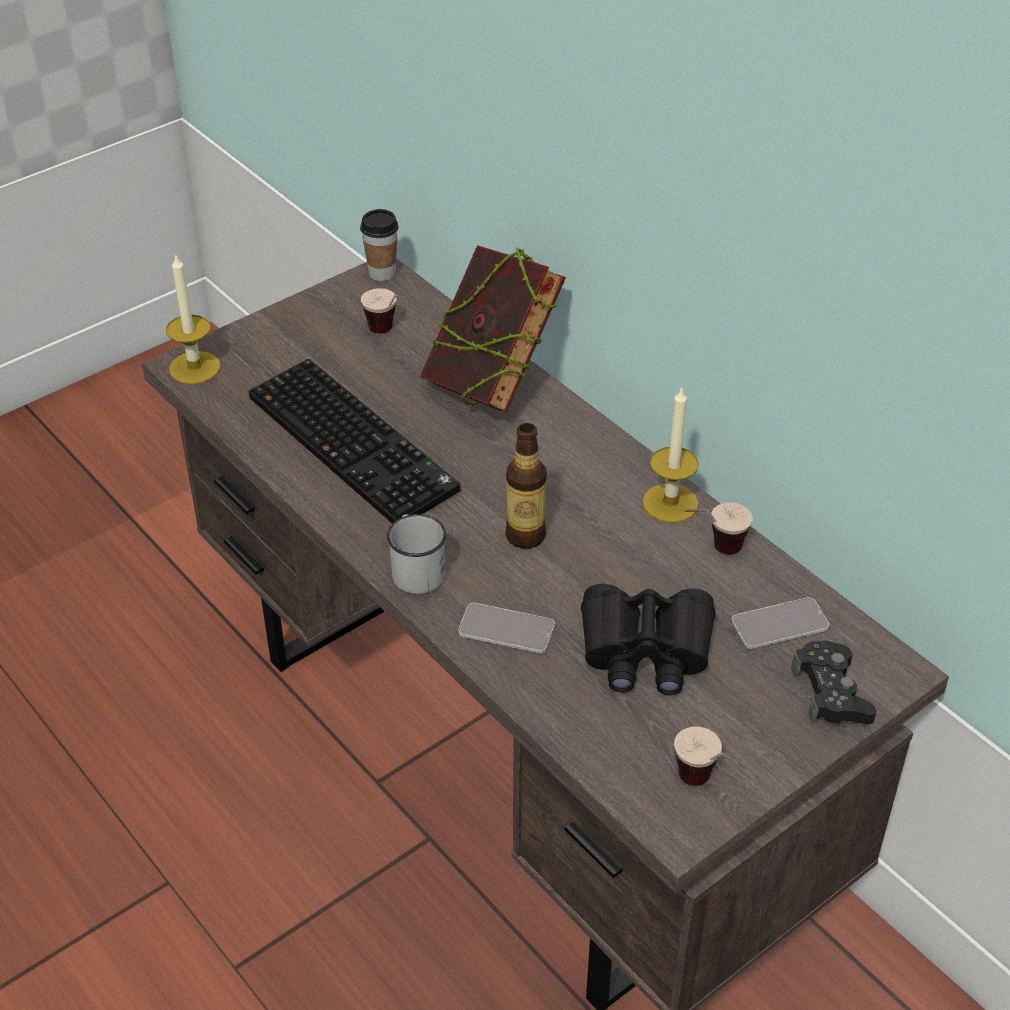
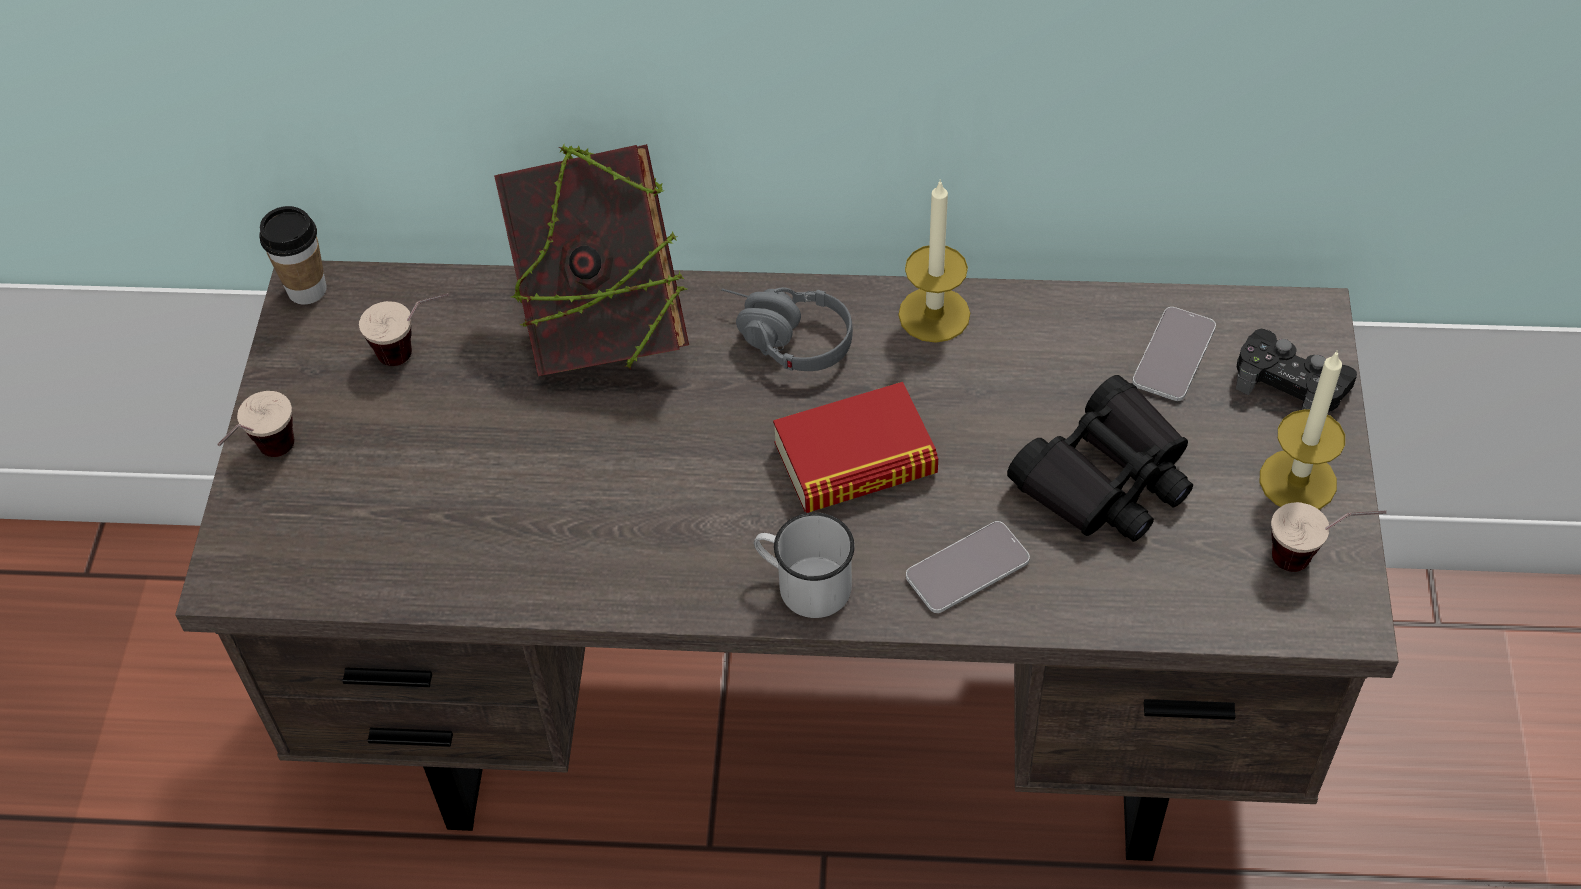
camera: 45 degrees left, 10 degrees up
(194, 368) = (250, 568): candle -> candle (1297, 481)
(356, 443) = (557, 504): keyboard -> none
(525, 536) = (855, 459): bottle -> book
(571, 454) = (782, 339): none -> grey headphones
(712, 550) = (1030, 330): cup -> cup (266, 460)

